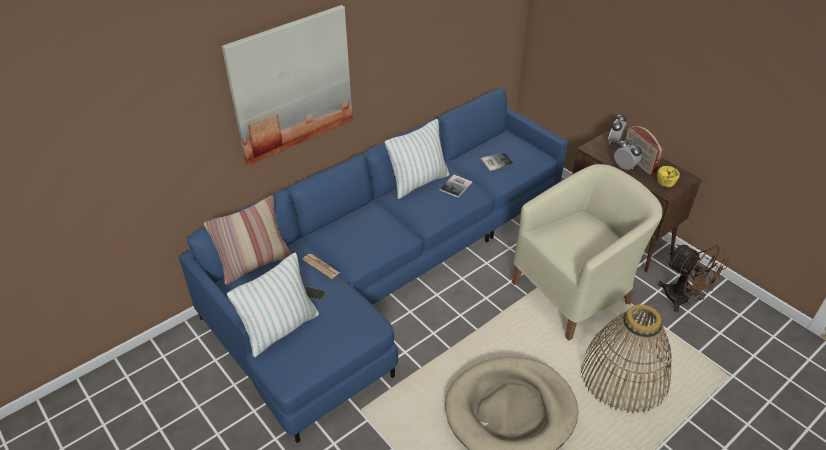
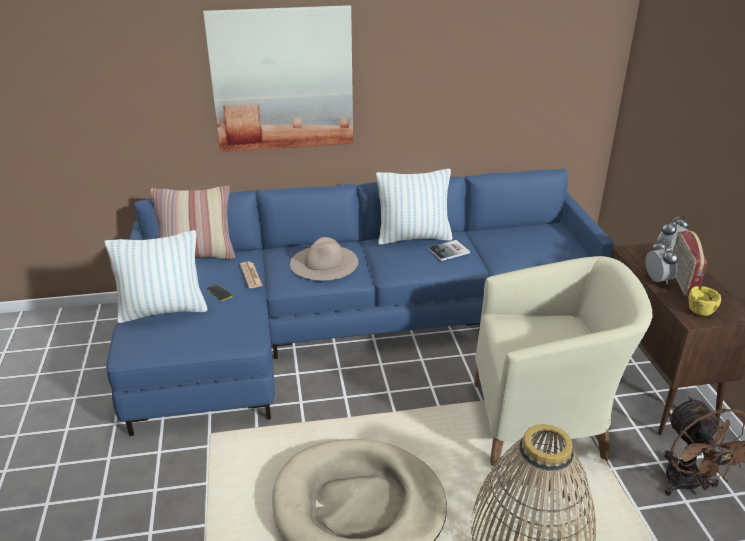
camera: 30 degrees right, 10 degrees down
(371, 232) = (324, 262): none -> beige hat
(496, 162) = (516, 243): book -> none

